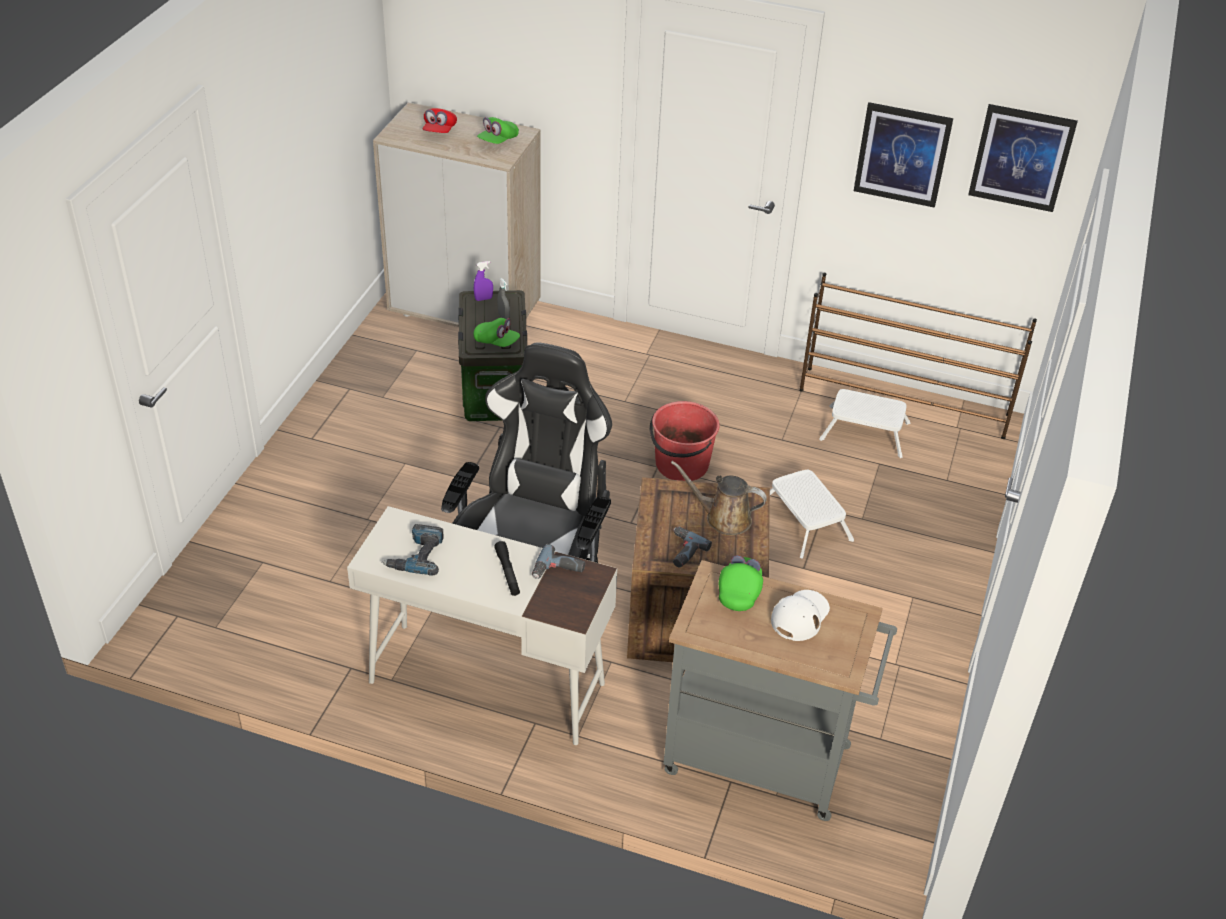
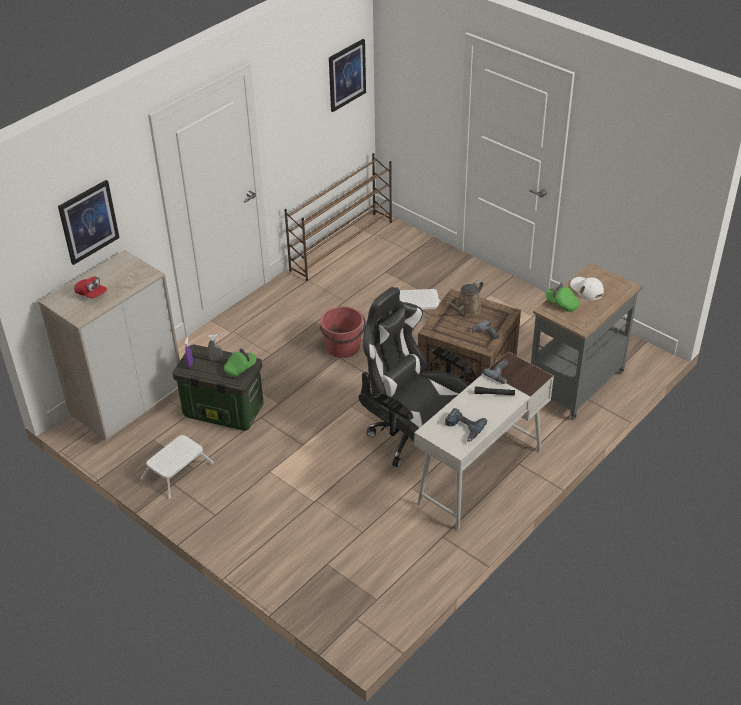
camera: 65 degrees left, 0 degrees up
(498, 141) = (125, 271): green cap -> none
(865, 431) = (357, 268): white step ladder -> white step ladder (177, 471)
(902, 154) = (300, 113): picture -> picture (88, 221)

